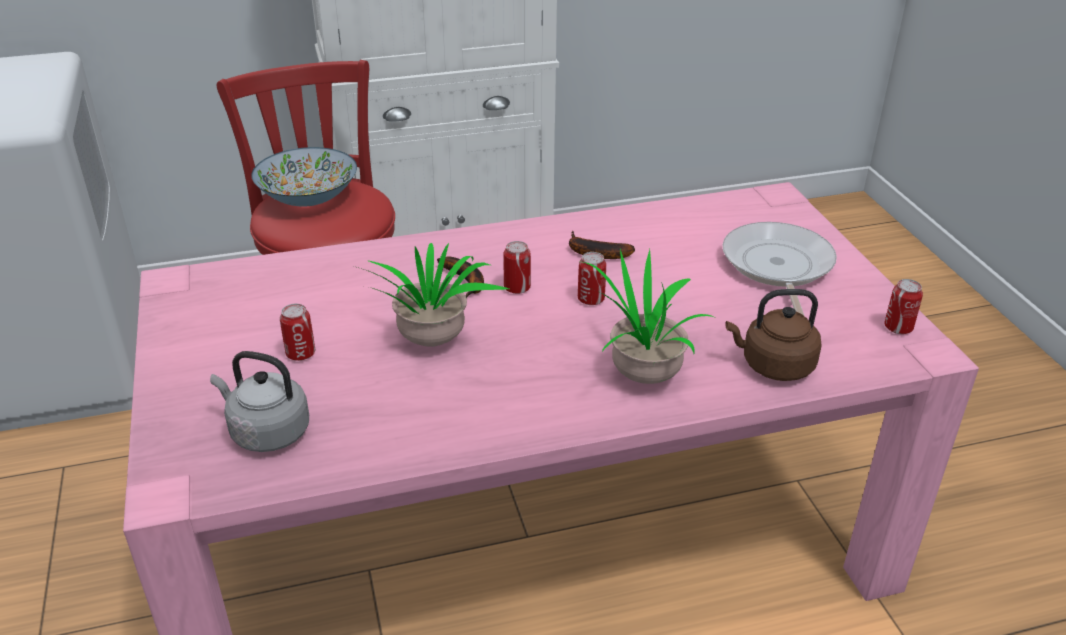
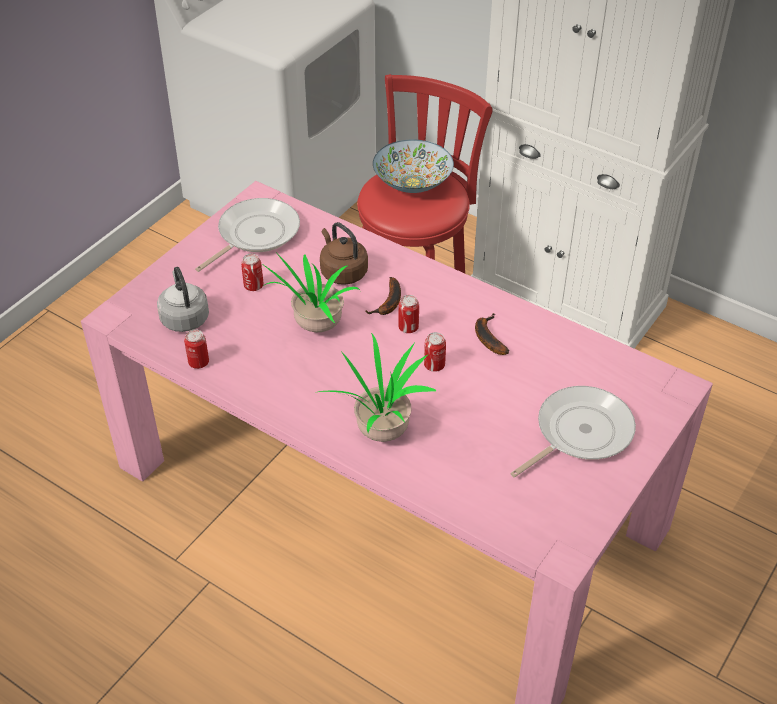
camera: 50 degrees right, 10 degrees up
(223, 312) = (255, 234): none -> frying pan
(773, 366) = (458, 484): brown kettle -> brown kettle (342, 272)
(898, 328) = (576, 528): can -> can (198, 362)

